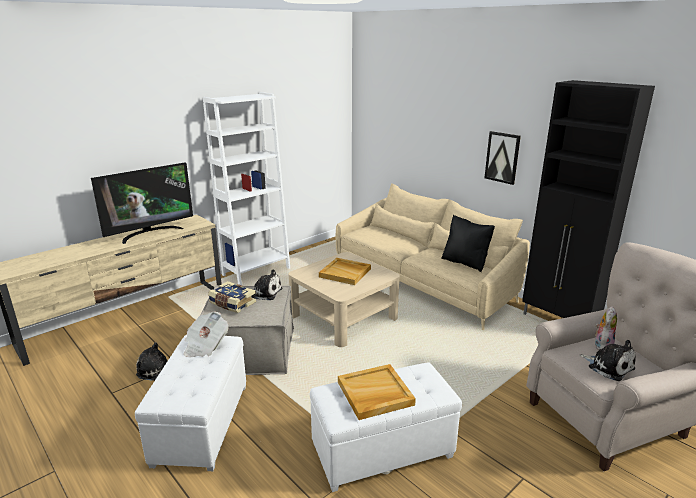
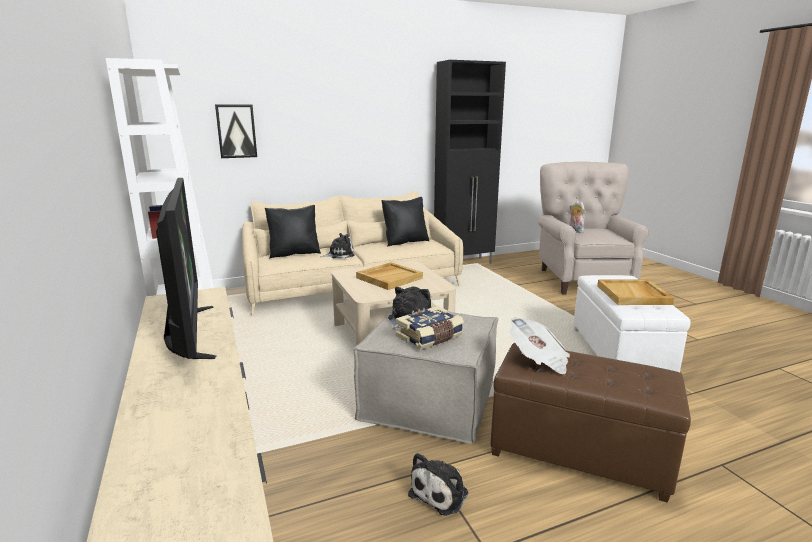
camera: 70 degrees left, 5 degrees down
(201, 424) = (578, 452): white ottoman -> brown ottoman
(384, 232) = (294, 253): none -> black pillow
(502, 157) = (384, 139): picture -> picture (236, 131)
(608, 366) = (601, 234): plush toy -> plush toy (339, 254)

